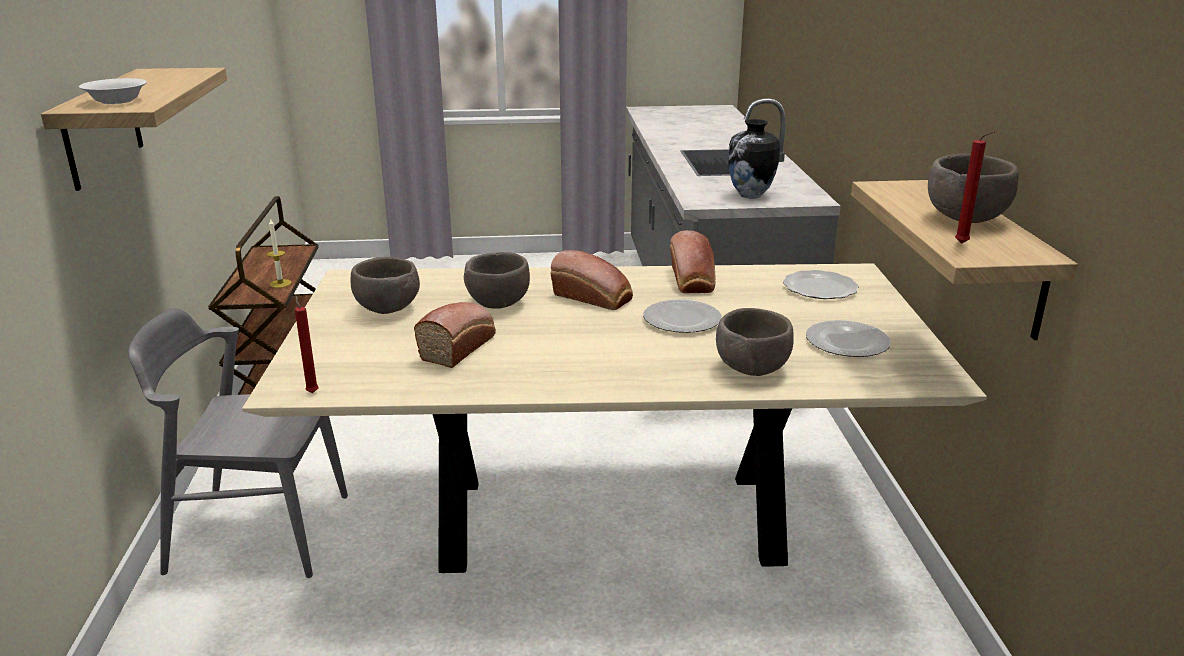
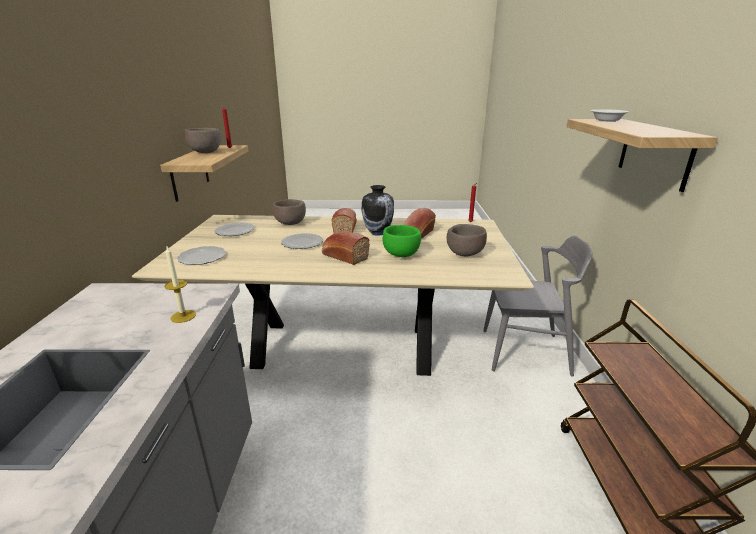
camera: 175 degrees left, 0 degrees up
(280, 283) = (621, 369): candle -> candle (183, 316)
(498, 304) = (401, 255): brown bowl -> green bowl
(692, 281) = (274, 265): bread -> bread (345, 229)
(750, 195) = (149, 301): vase -> vase (378, 233)

